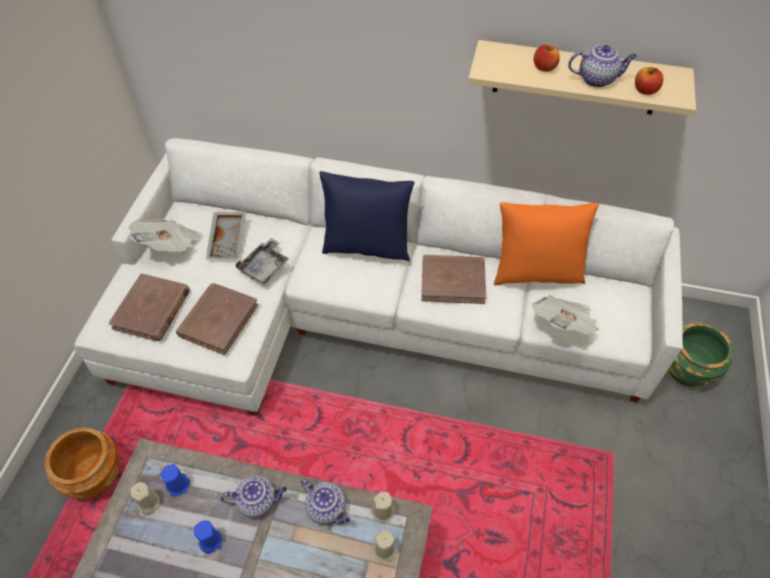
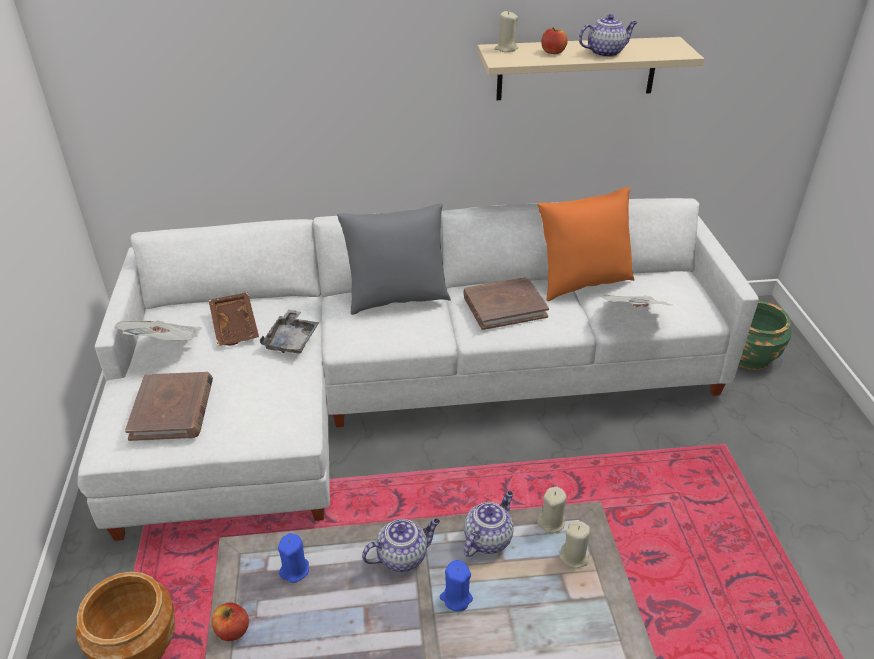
camera: 20 degrees left, 15 degrees down
(148, 503) = (265, 600): beige candle -> beige candle (506, 49)
(210, 541) = (365, 614): blue candle -> blue candle (456, 598)
(218, 320) = (261, 400): brown book -> none
(229, 241) = (236, 326): grey tray -> brown tray
(327, 509) = (488, 538): teapot -> teapot turned 75 degrees counterclockwise
(366, 247) = (397, 298): blue pillow -> grey pillow
(645, 90) = (652, 53): apple -> apple (232, 630)

